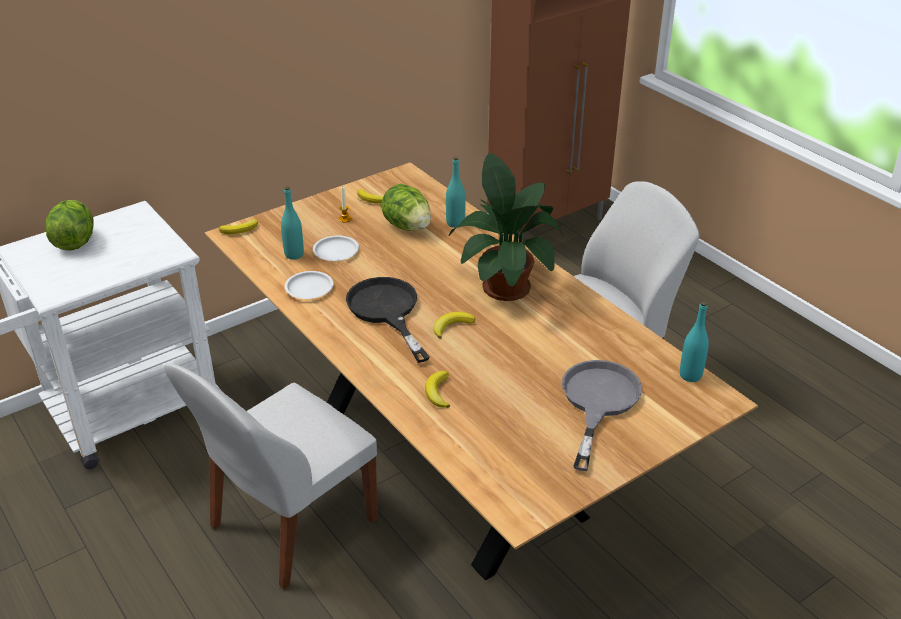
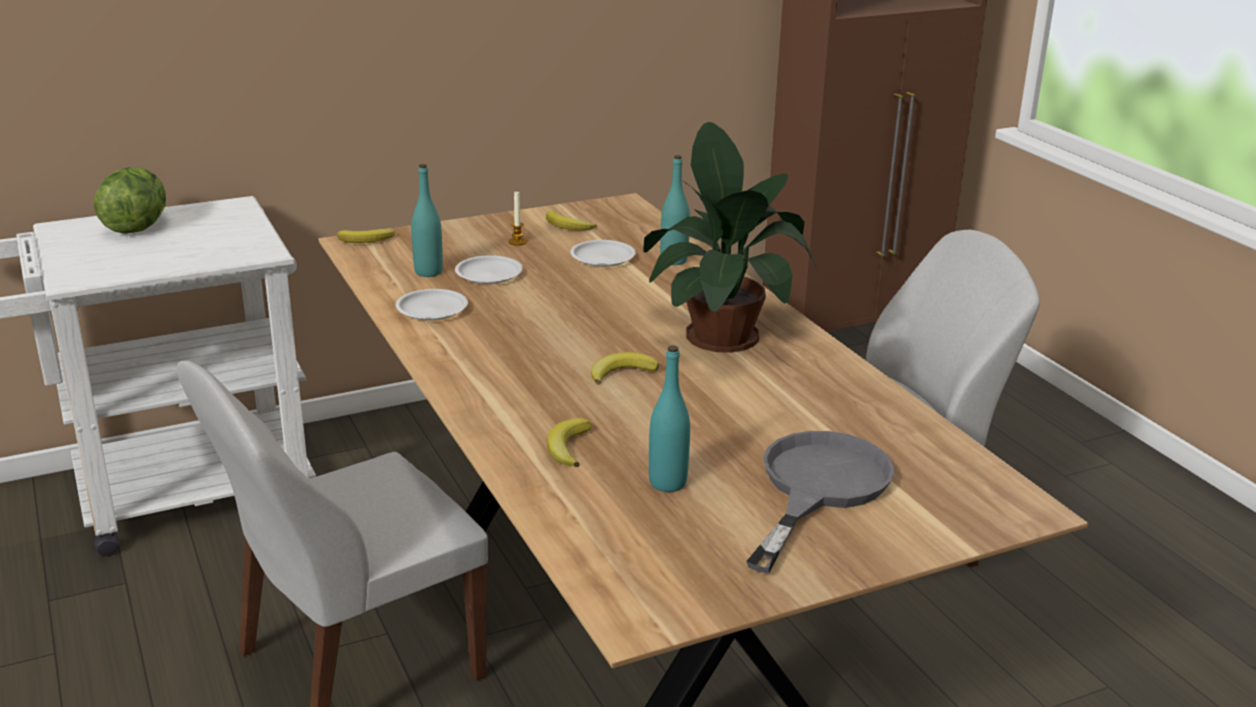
camera: 10 degrees right, 10 degrees down
(387, 311) = (532, 346): black frying pan -> none
(407, 226) = (603, 257): lettuce -> white plate
(690, 375) = (982, 471): turquoise bottle -> turquoise bottle (667, 483)

